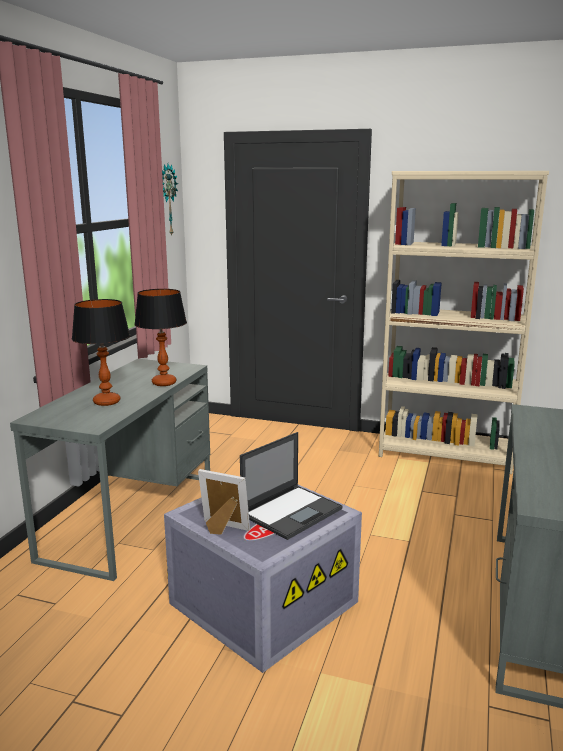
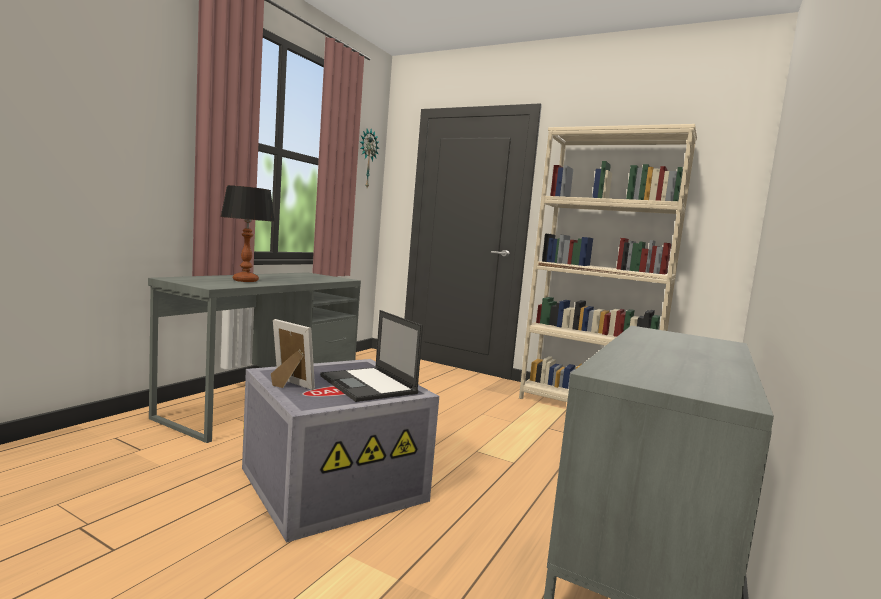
camera: 10 degrees right, 10 degrees down
(164, 383) = (309, 281): table lamp -> none
(292, 511) = (369, 385): laptop -> laptop turned 90 degrees clockwise

